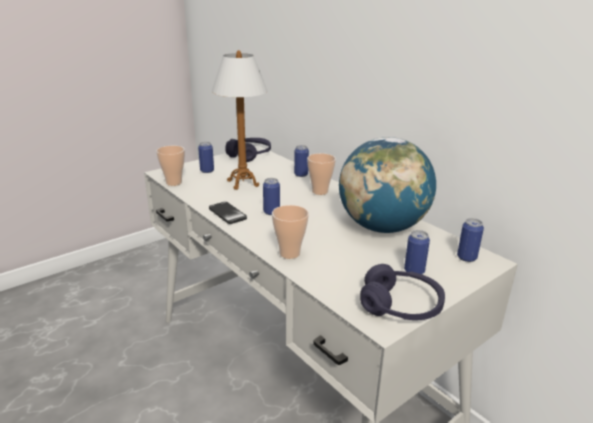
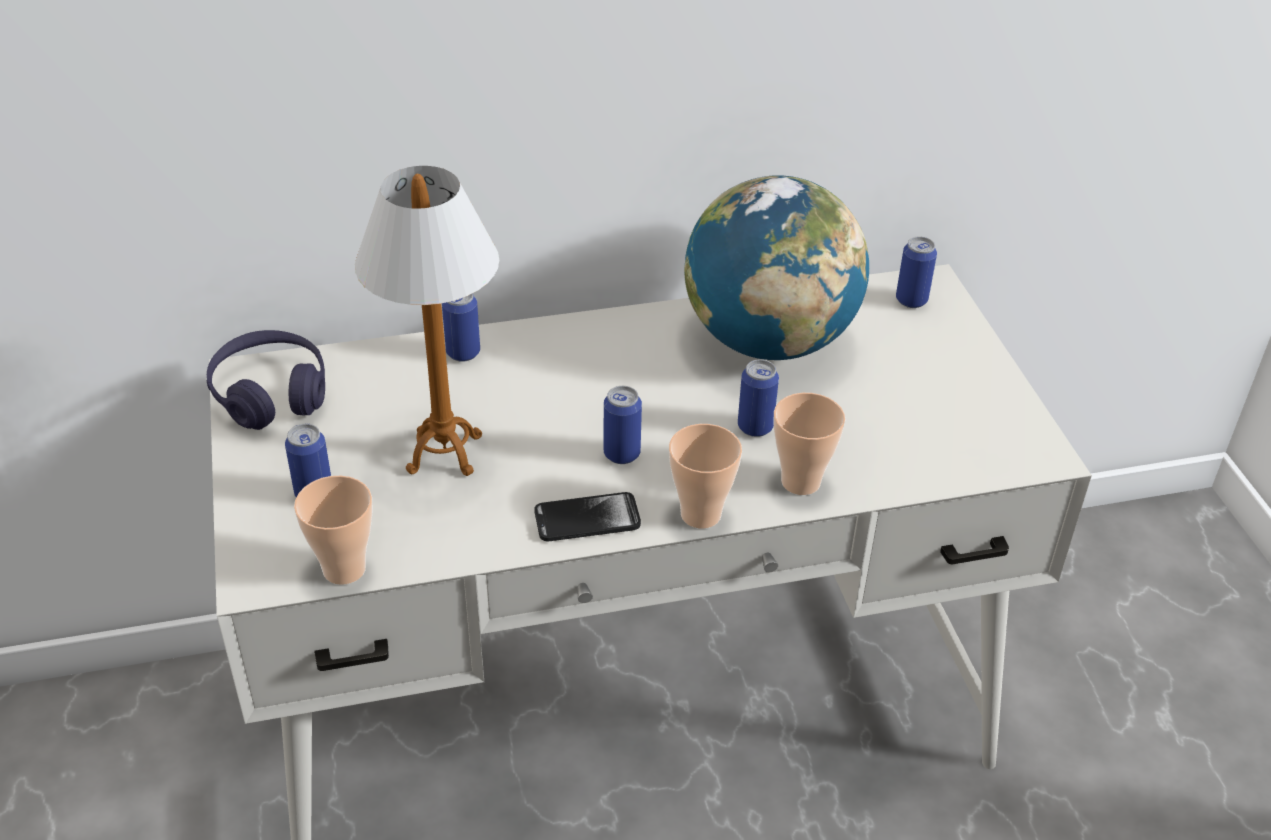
camera: 65 degrees left, 15 degrees up
(320, 191) = (571, 357): cup -> cup (700, 514)
(400, 306) = (1006, 420): purple headphones -> none
(414, 271) = (923, 367): can -> can (755, 427)

